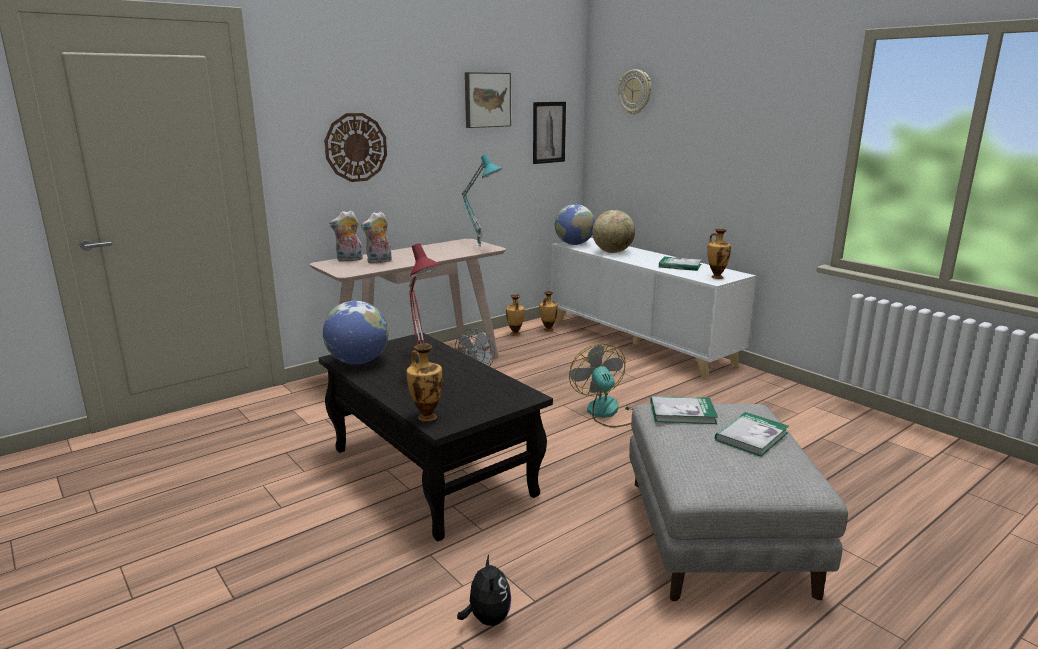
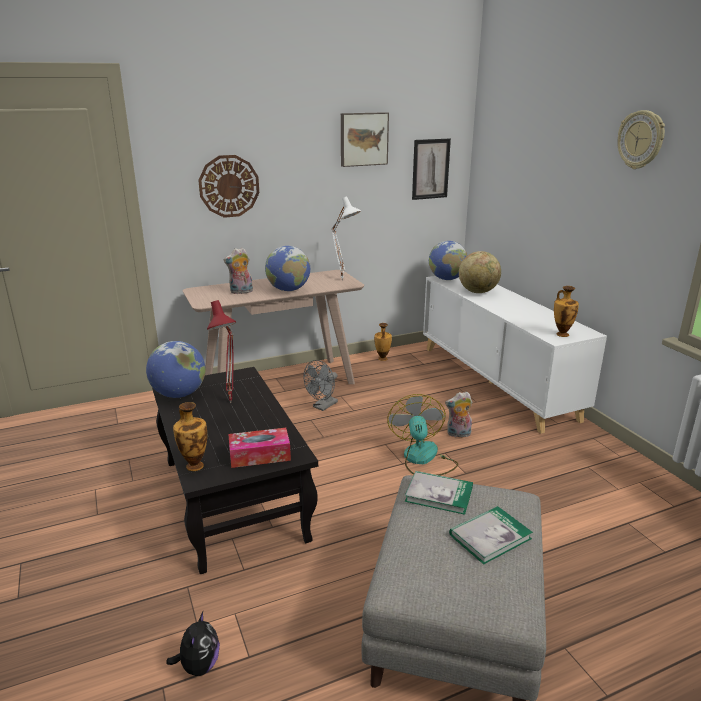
camera: 15 degrees right, 5 degrees up
(349, 260) = (217, 288): plush toy -> plush toy (458, 434)
(430, 257) = (288, 290): none -> globe
(481, 245) = (343, 279): turquoise table lamp -> white table lamp
(490, 401) = (260, 455): none -> tissue box
(548, 330) = (415, 358): vase -> none
(635, 92) = (514, 133): wall clock -> wall clock (641, 140)
(680, 266) = (534, 315): book -> none

